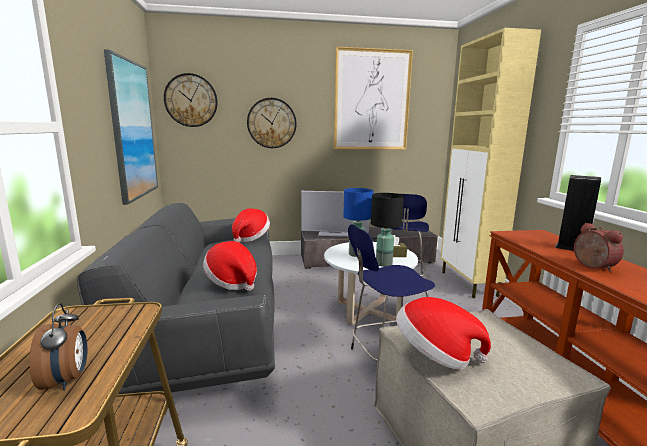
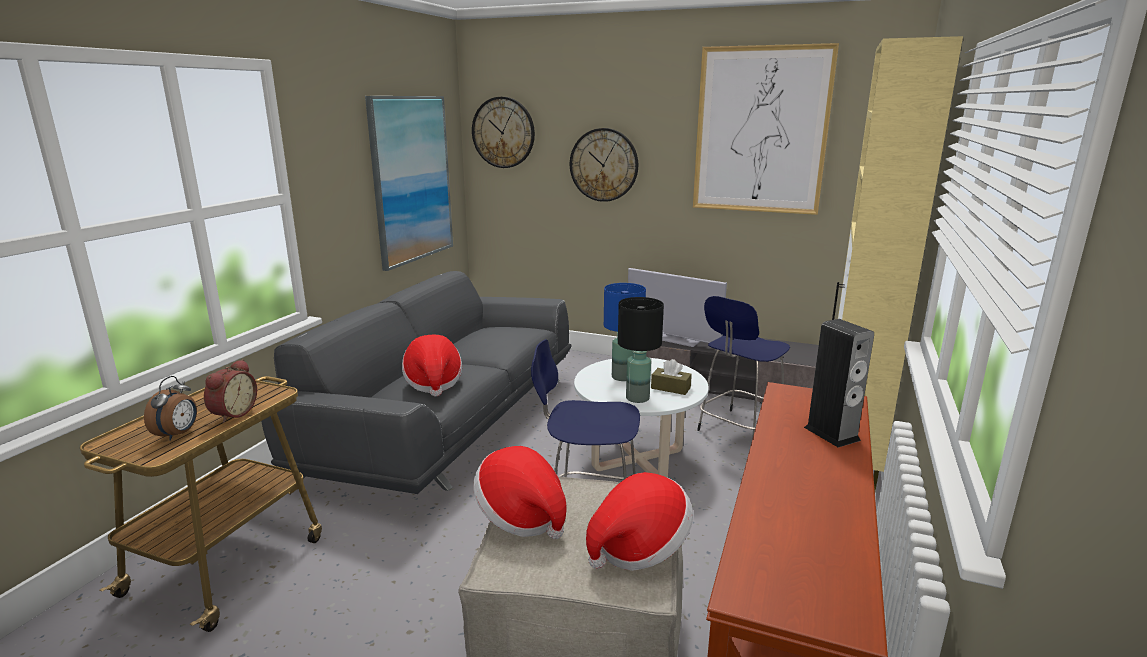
camera: 30 degrees right, 5 degrees up
(250, 237) = (522, 328): hat -> hat (639, 547)
(592, 267) = (785, 465): alarm clock -> alarm clock (232, 413)

